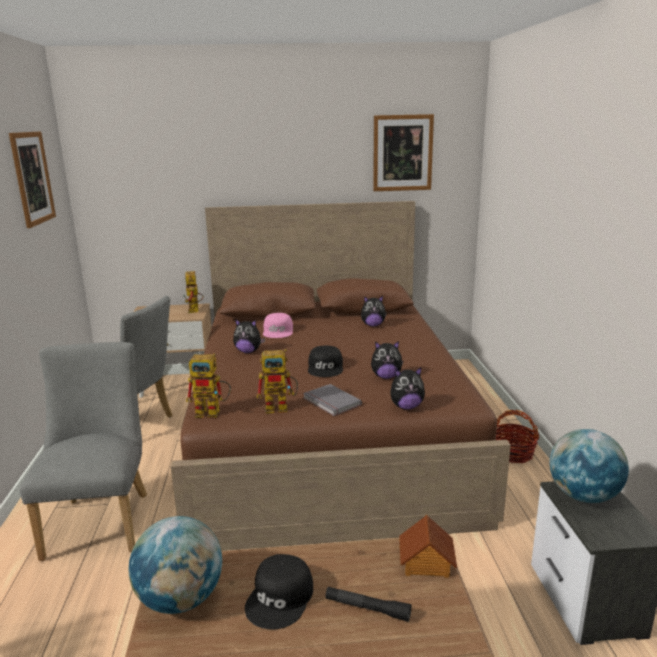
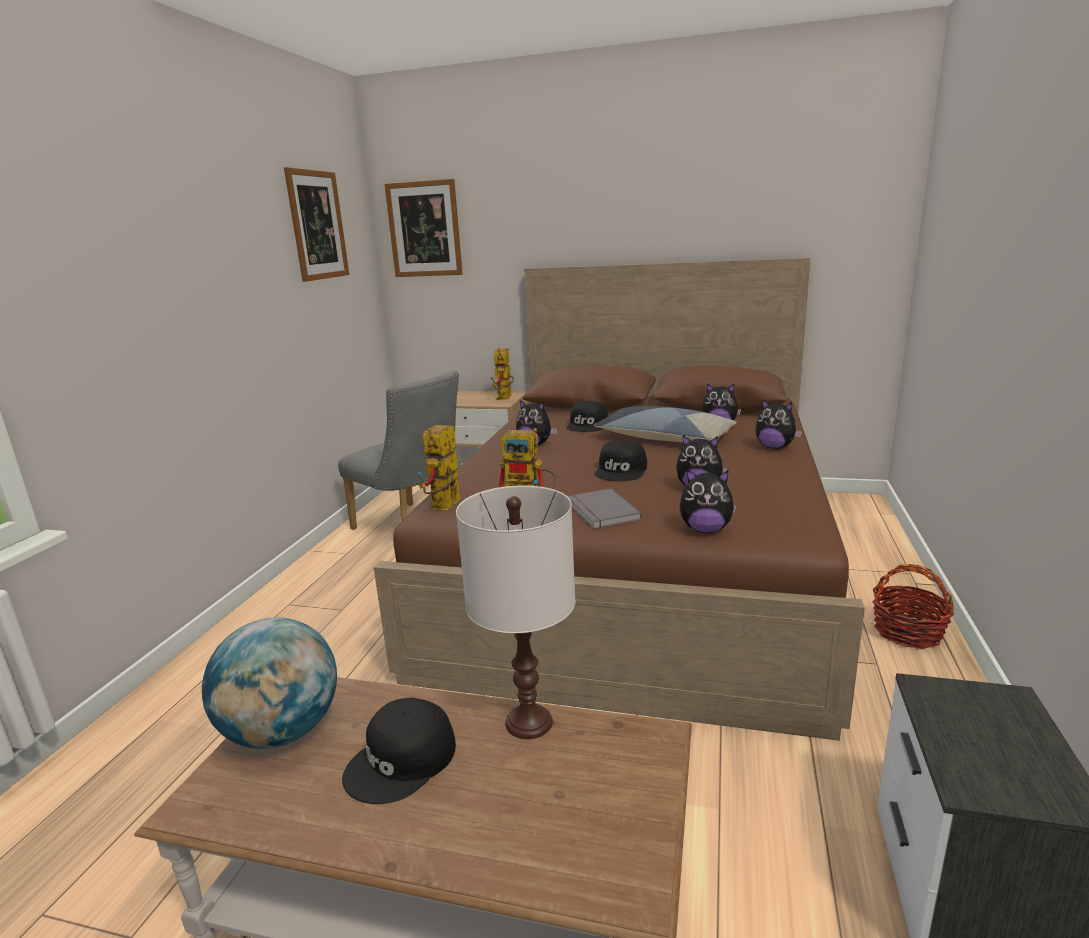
camera: 20 degrees right, 0 degrees up
(101, 519) = (327, 626): grey chair -> none
(213, 412) = (444, 507): toy robot -> toy robot turned 90 degrees clockwise
(278, 331) = (588, 425): pink cap -> black cap
(340, 338) = (664, 438): none -> pillow
(348, 555) = (529, 723): none -> white table lamp
(367, 608) = (510, 807): black flashlight -> none
(402, 153) = (795, 188): picture -> picture (424, 229)
(418, 339) = (775, 447): none -> plush toy
(426, 563) = (637, 759): toy house -> none
(583, 496) = (969, 709): globe -> none

